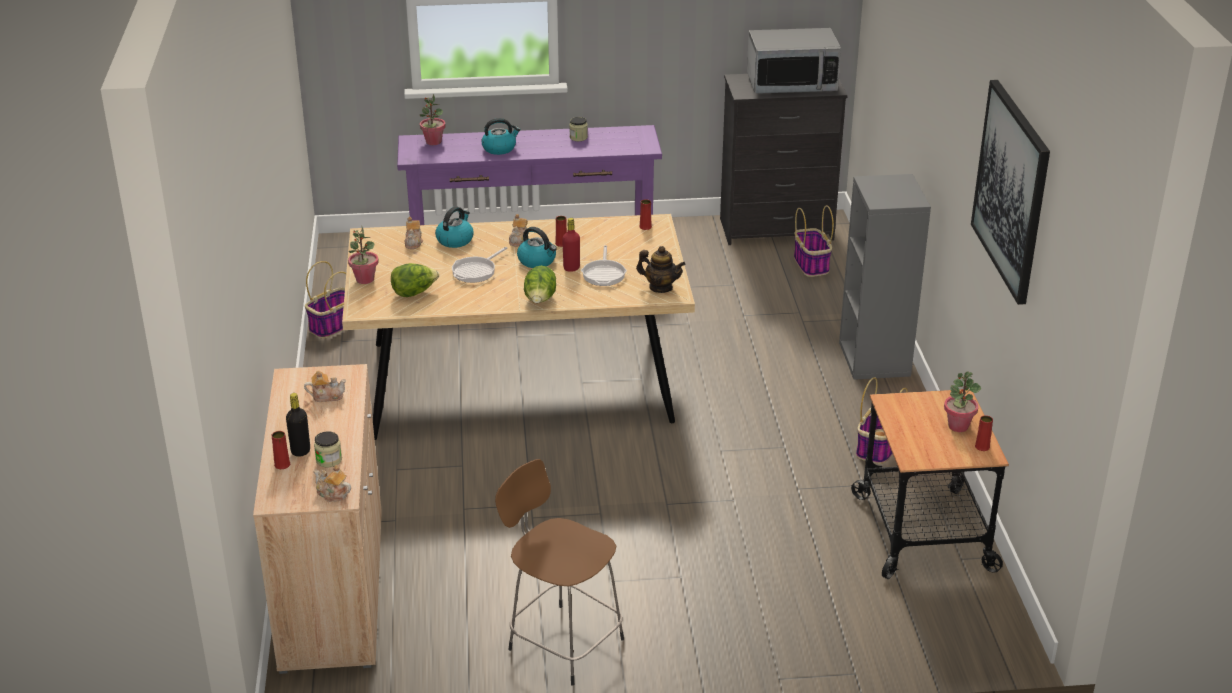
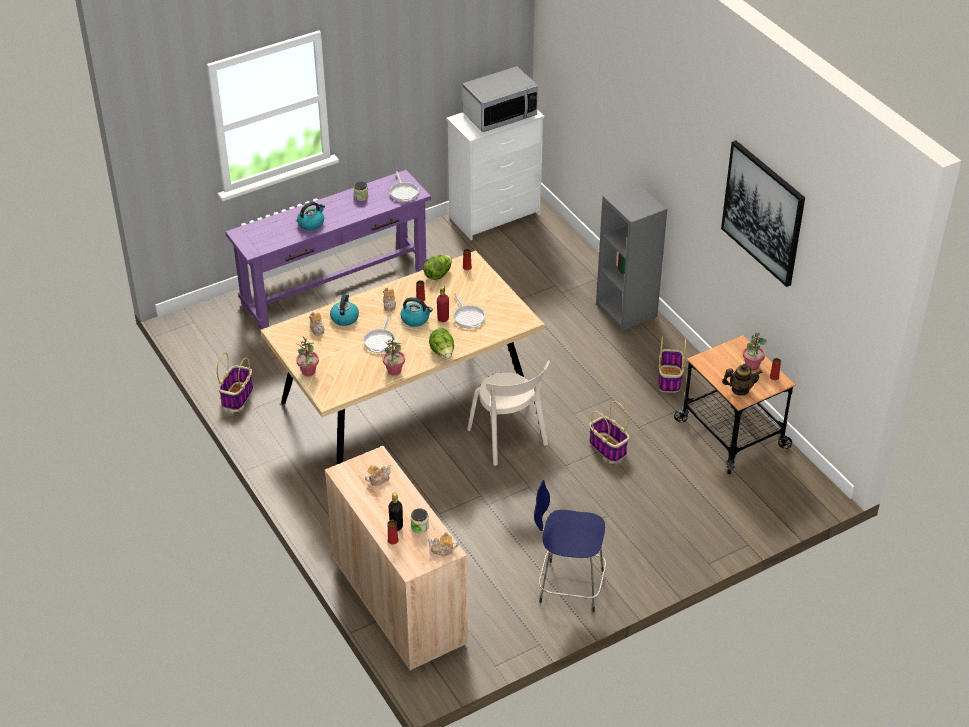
camera: 25 degrees left, 10 degrees up
(414, 293) = (352, 372): lettuce -> lettuce (438, 274)
(433, 142) = (257, 230): potted plant -> potted plant (394, 371)
(563, 642) = (568, 586): brown stool -> blue stool
(615, 454) = (509, 439): none -> beige chair
(632, 144) = (403, 192): none -> frying pan
(660, 287) = (513, 317): teapot -> teapot (740, 390)
(777, 229) = (496, 216): black dresser -> white dresser
(811, 265) = (538, 241): basket -> basket (608, 448)

